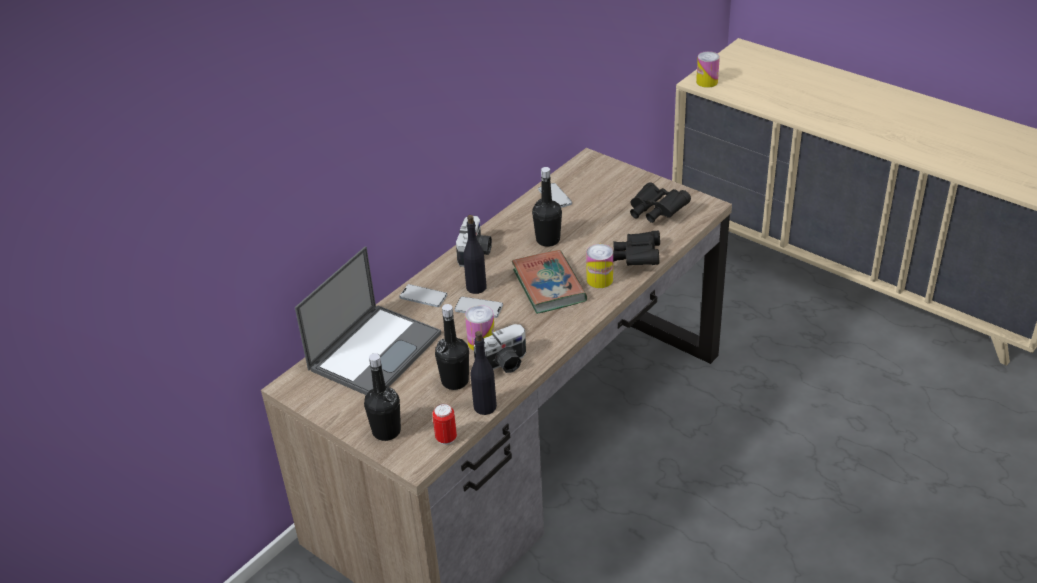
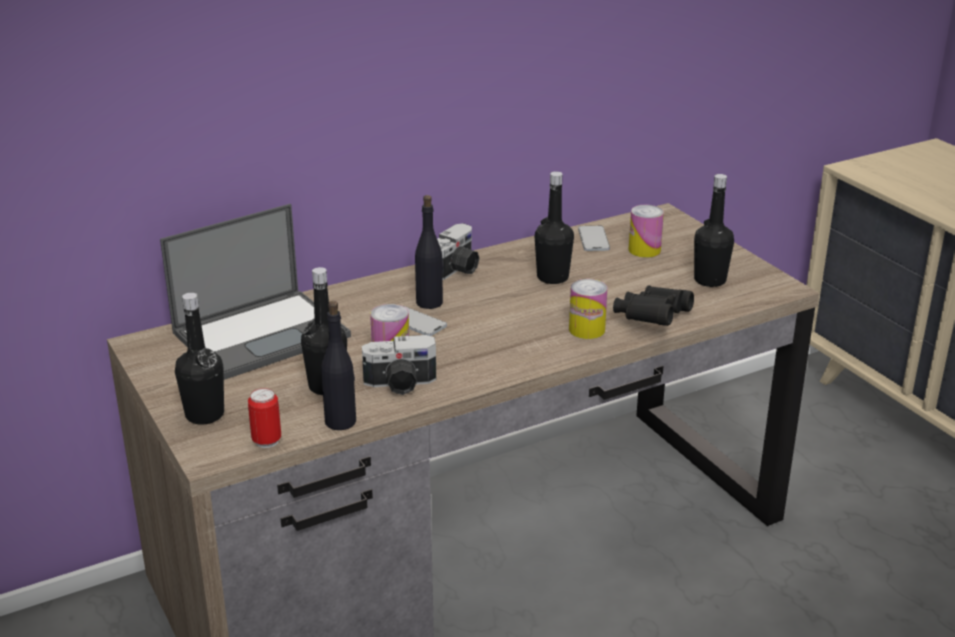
camera: 20 degrees right, 10 degrees down
(423, 296) = (361, 297): phone -> none
(549, 286) = (518, 321): book -> none
(655, 212) = (710, 280): black binoculars -> black bottle
(707, 82) = (865, 170): can -> can (644, 250)

